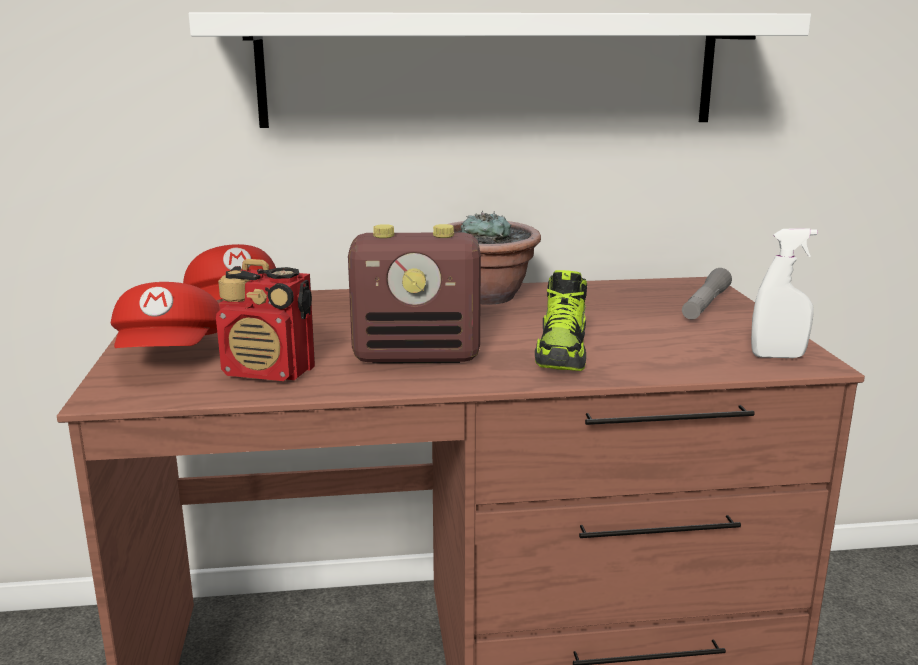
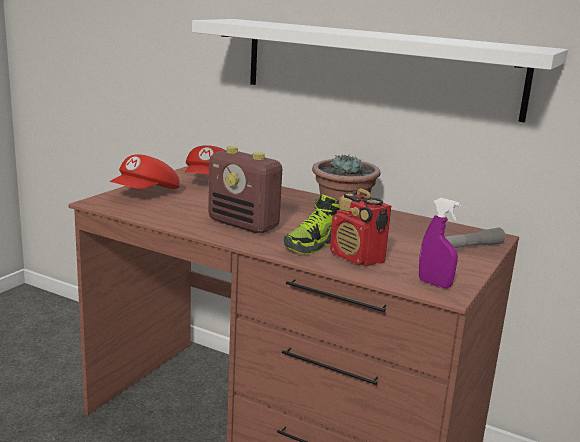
camera: 35 degrees right, 0 degrees up
(270, 372) = (169, 212): radio -> radio (357, 258)
(777, 356) = (434, 284): white spray bottle -> purple spray bottle

